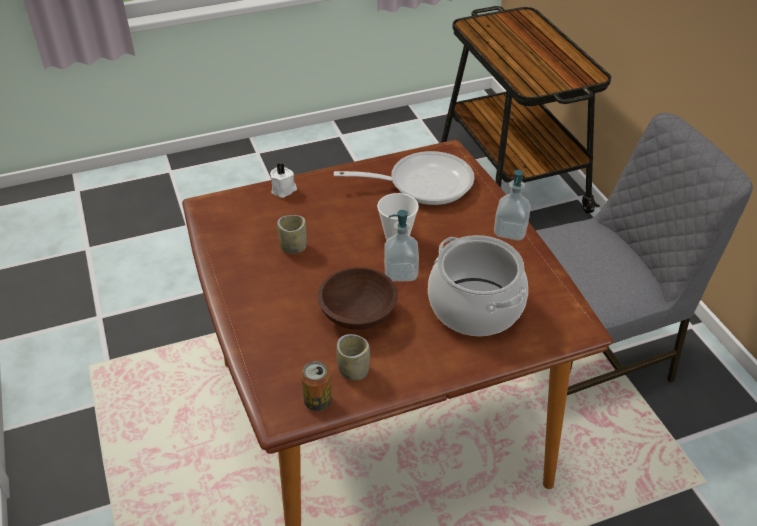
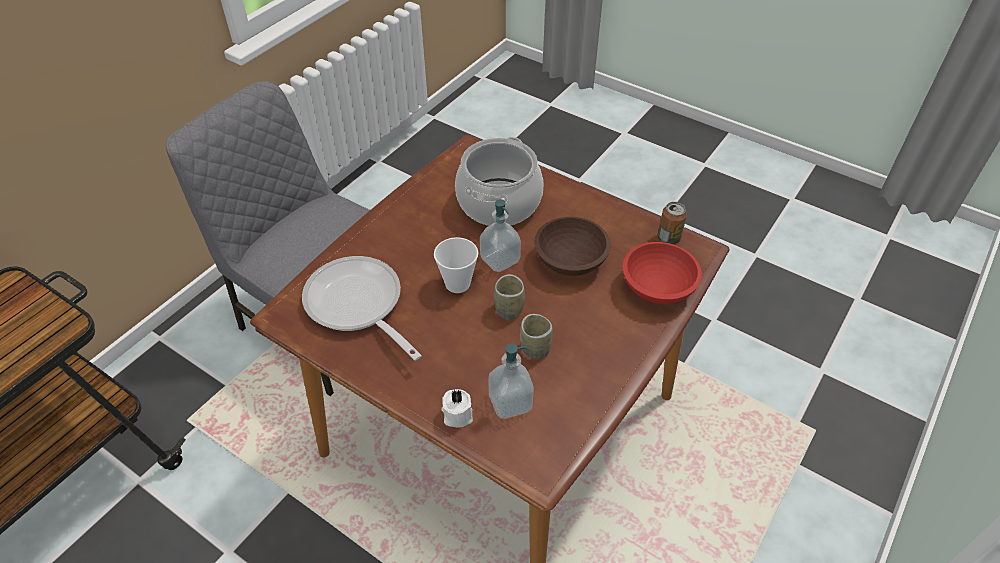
camera: 125 degrees left, 5 degrees up
(272, 352) = (658, 287): none -> red bowl
(353, 370) = (624, 235): cup -> cup (509, 309)
(510, 231) = (387, 219): soap dispenser -> soap dispenser (510, 402)

